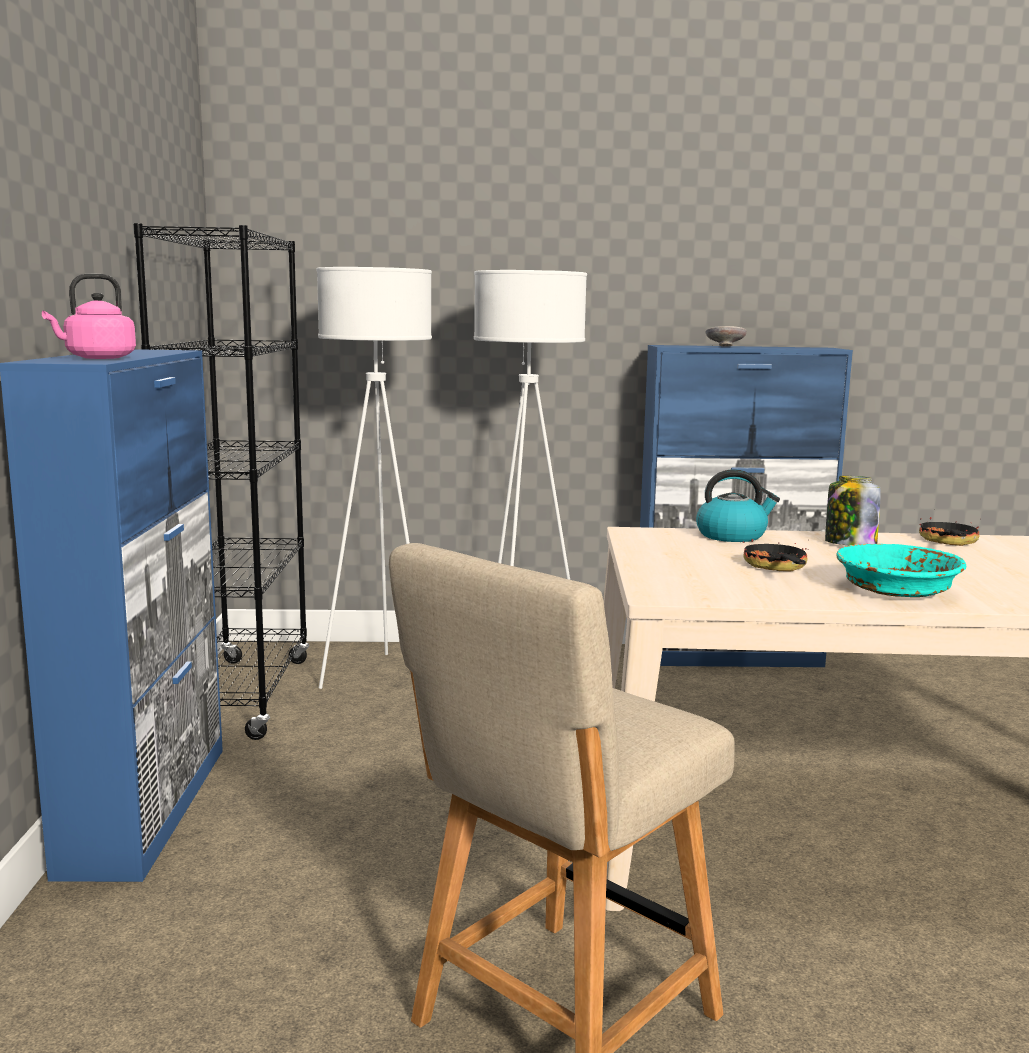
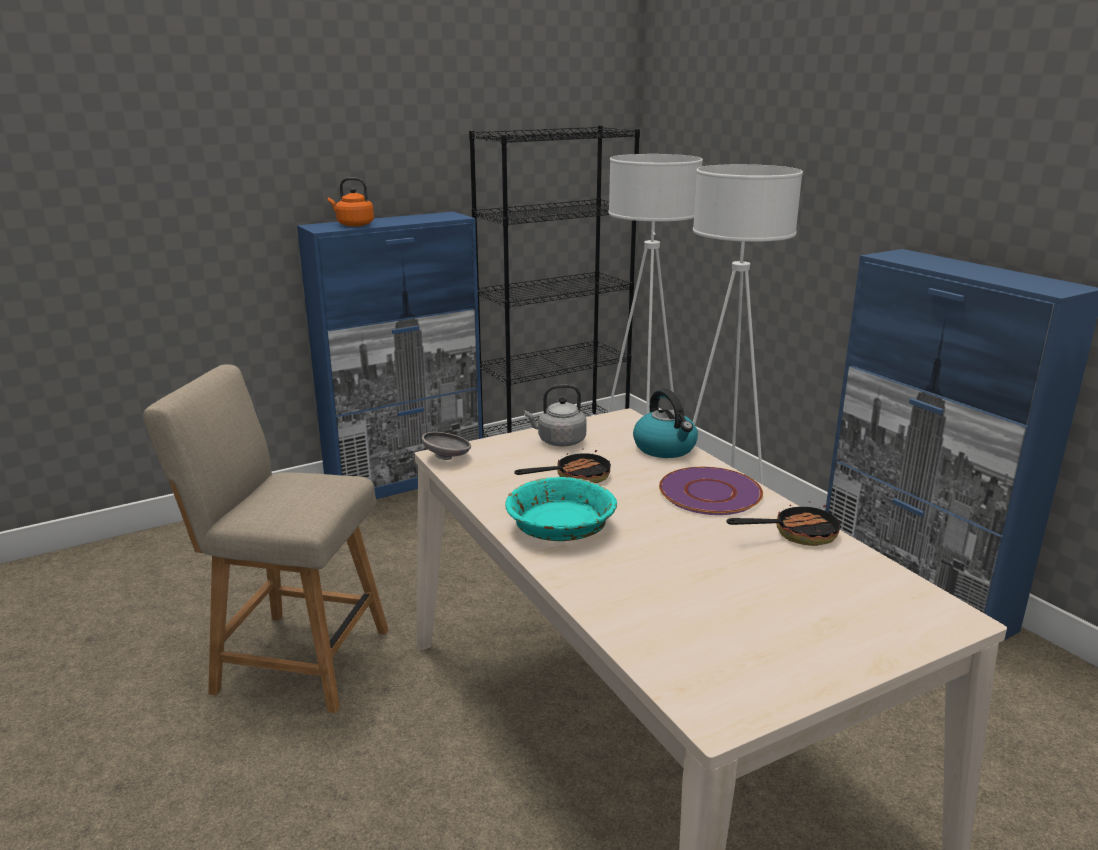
camera: 60 degrees right, 10 degrees up
(97, 358) = (353, 225): pink kettle -> orange kettle
(671, 557) = (559, 441): none -> grey kettle
(725, 346) = (944, 265): grey bowl -> grey bowl (448, 458)
(849, 544) = (709, 493): jar -> purple plate

